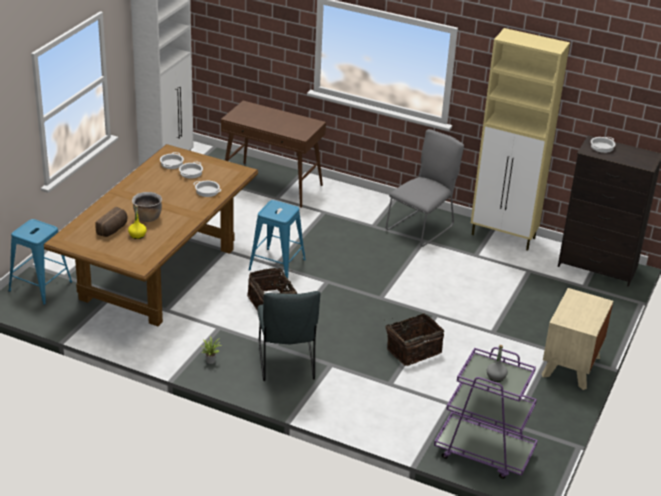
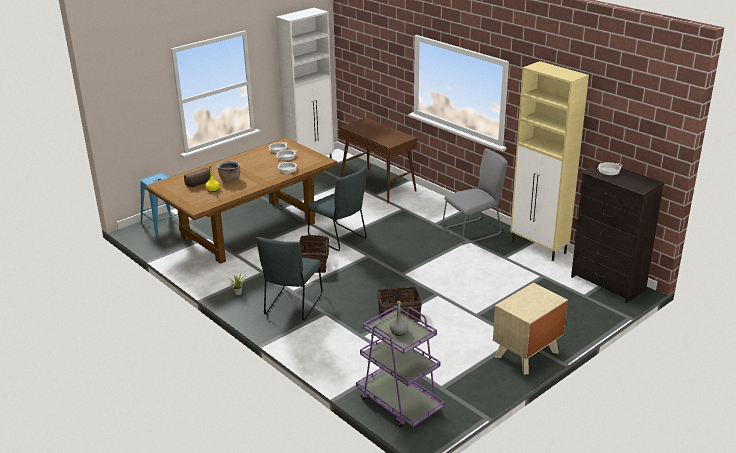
camera: 25 degrees right, 5 degrees down
(277, 264) = (339, 238): blue stool -> grey chair

